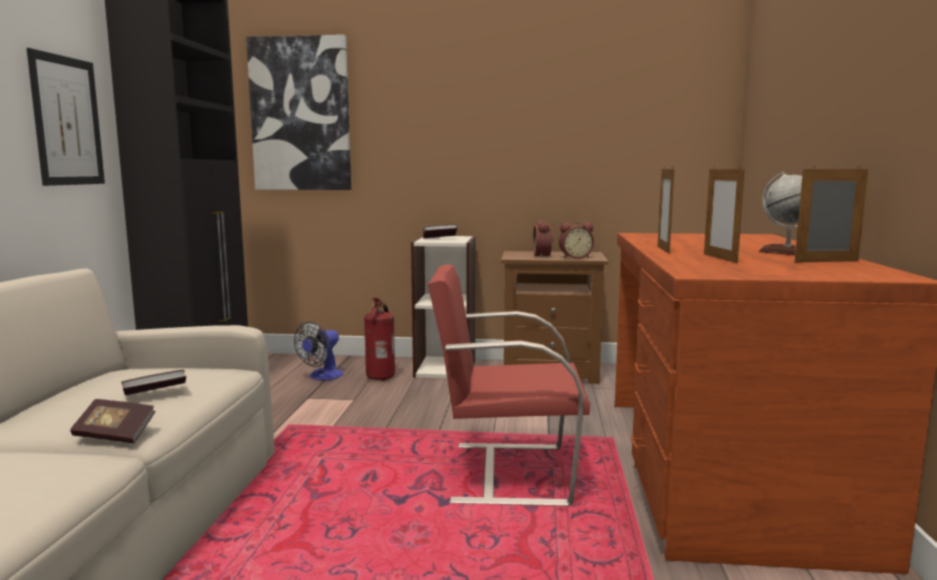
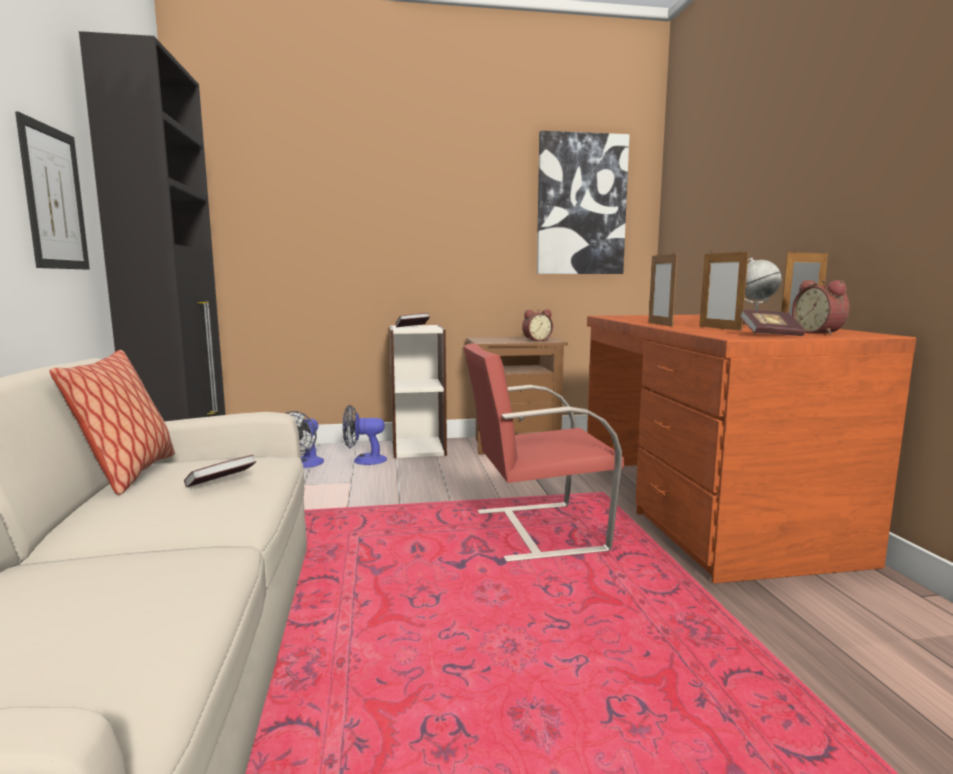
camera: 15 degrees left, 0 degrees up
(95, 378) = (129, 475): none -> pillow
(115, 435) = (212, 525): book -> book (770, 335)
(300, 114) = (264, 208): picture -> picture (581, 205)
(381, 377) = (363, 460): fire extinguisher -> fan
(544, 256) = (508, 340): alarm clock -> alarm clock (819, 333)

